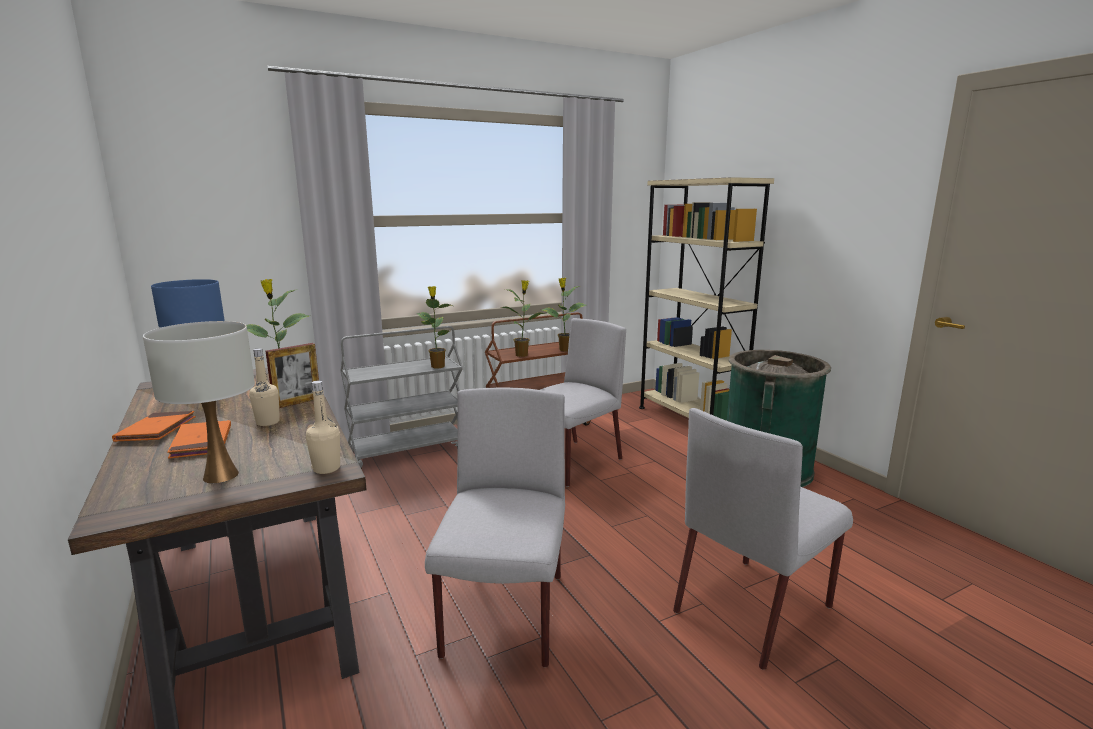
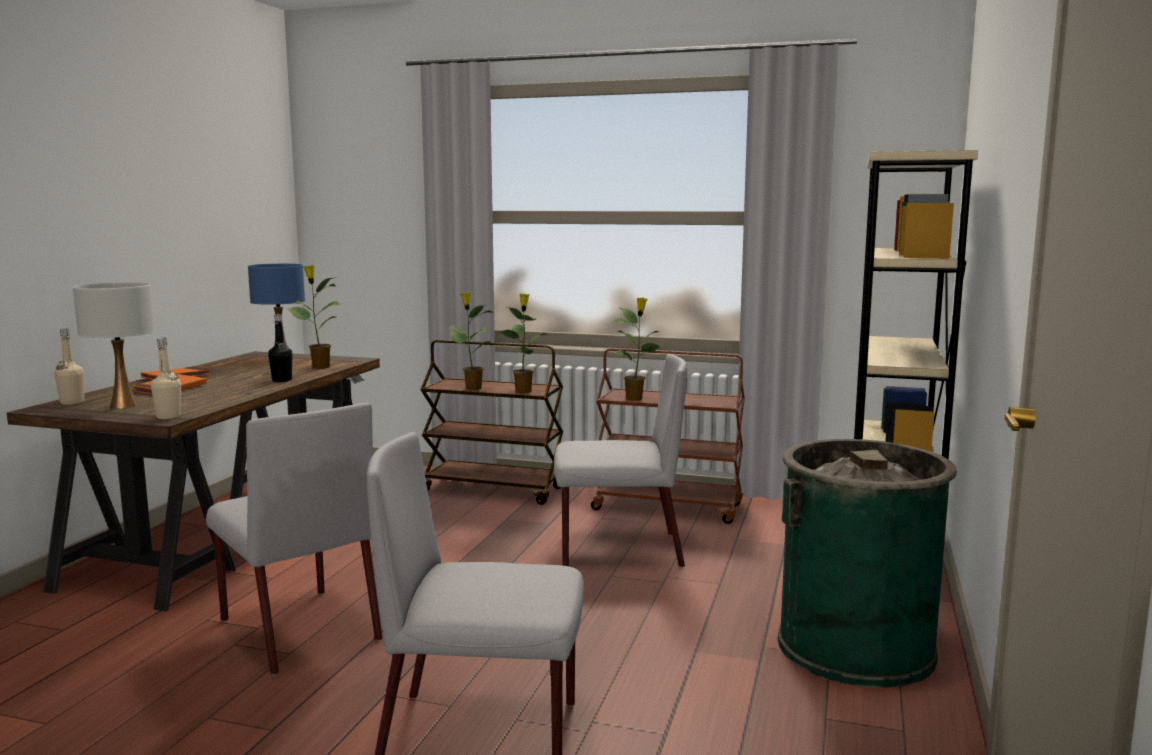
camera: 45 degrees right, 5 degrees down
(268, 422) = (230, 387): beige bottle -> beige bottle (72, 402)
(297, 402) = (282, 380): picture frame -> black bottle
(407, 452) = (494, 490): grey cart -> brown cart
(504, 616) = (298, 628): grey chair -> grey chair turned 90 degrees clockwise
(564, 350) = (698, 403): potted plant -> potted plant (472, 388)

